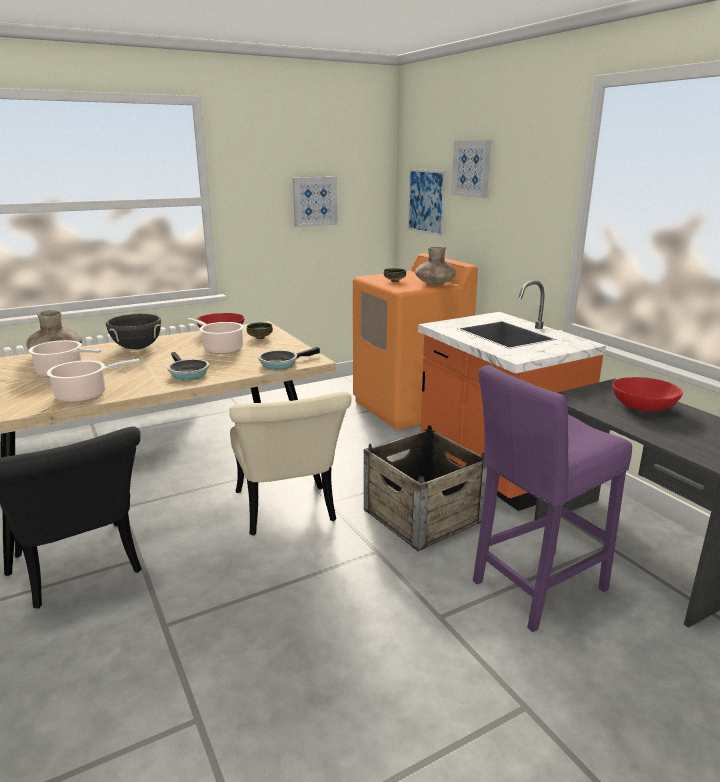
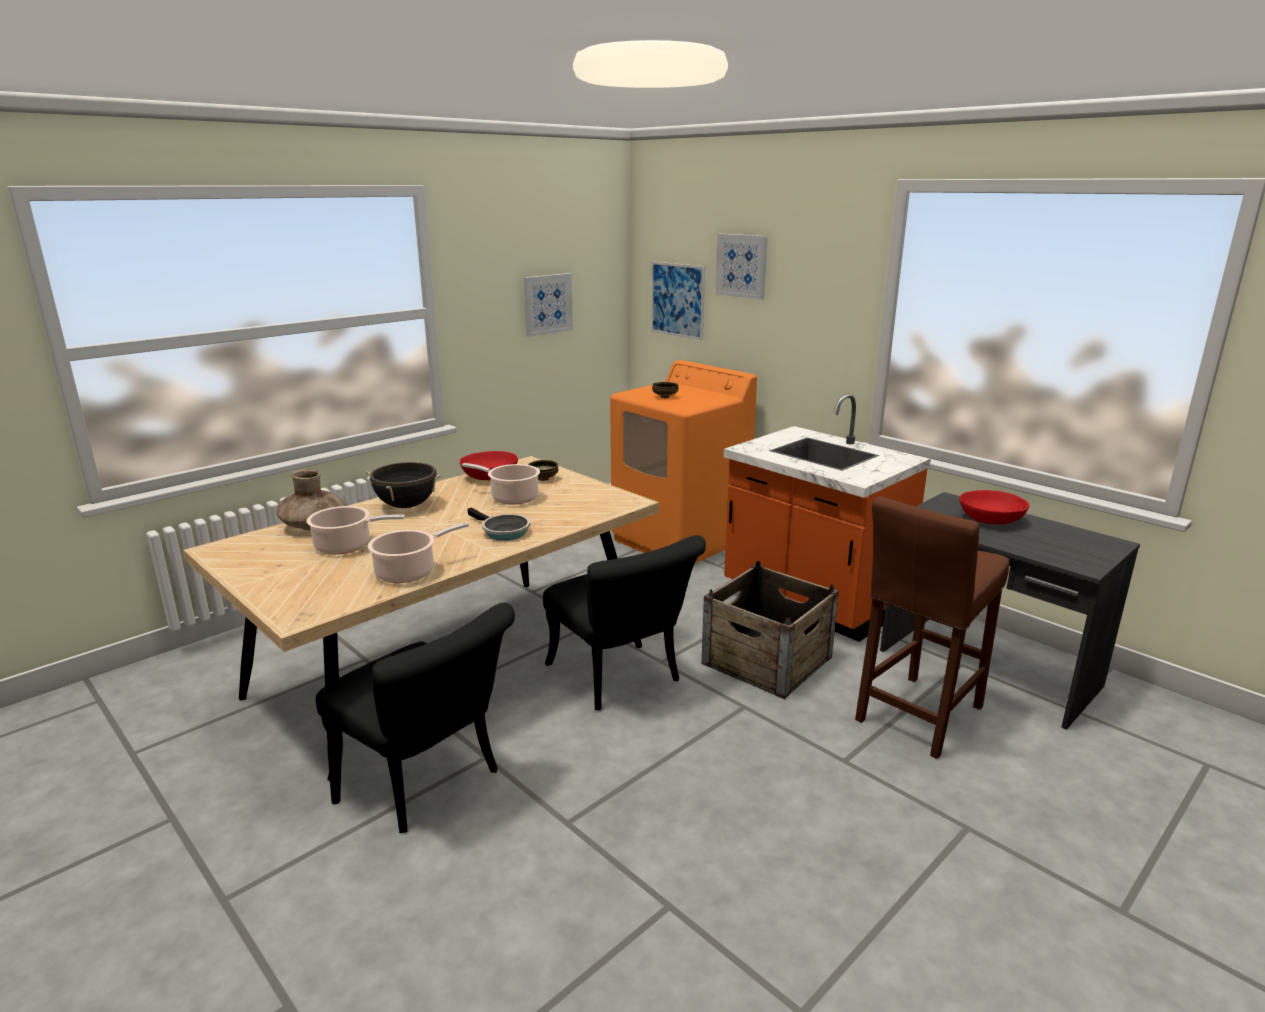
camera: 15 degrees left, 0 degrees up
(281, 363) = (599, 509): frying pan -> none
(288, 512) = (621, 679): beige chair -> black chair
(435, 284) = (713, 398): brown vase -> none
(534, 589) = (917, 717): purple stool -> brown stool

